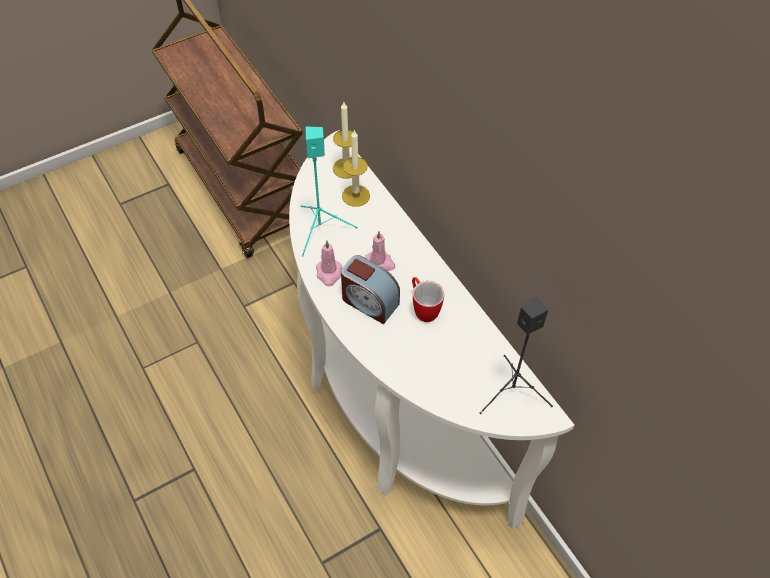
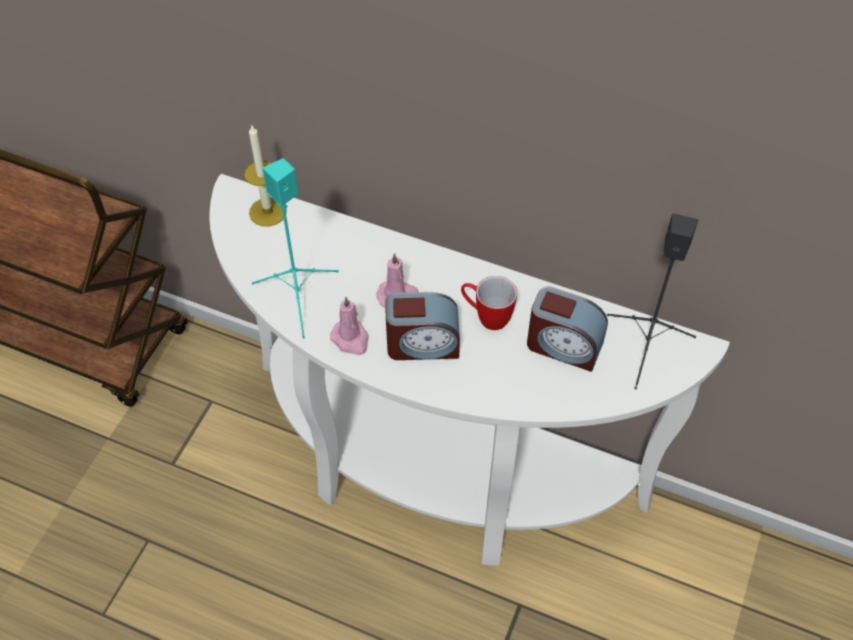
camera: 35 degrees left, 0 degrees up
(356, 195) = (305, 236): candle -> none
(457, 357) = (563, 345): none -> alarm clock

